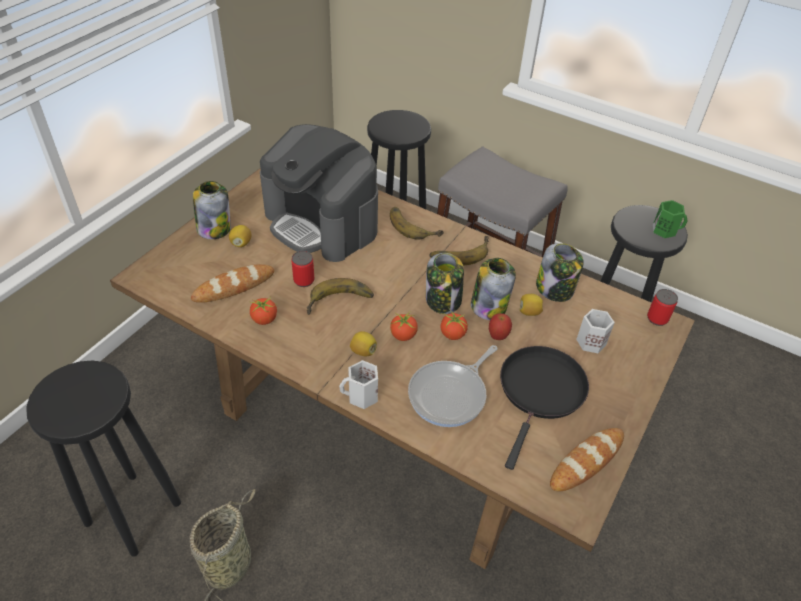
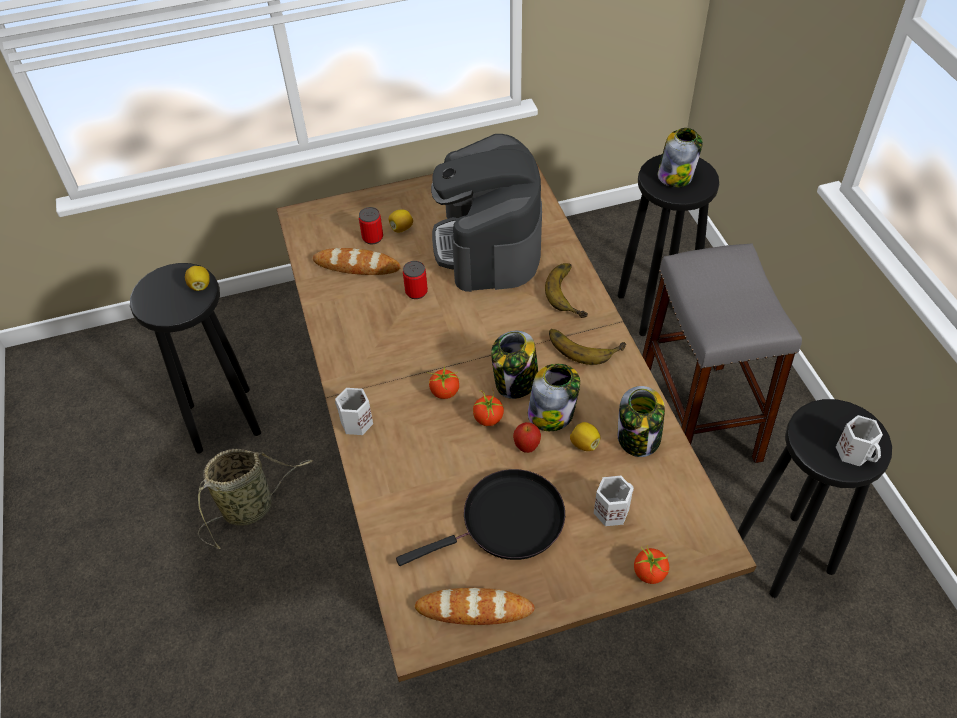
camera: 45 degrees right, 5 degrees up
(214, 228) = (394, 202): jar -> jar (676, 176)
(264, 319) = (351, 308): tomato -> tomato (650, 573)
(340, 303) = (424, 330): banana -> none
(363, 351) = (397, 385): lemon -> lemon (200, 285)
(450, 394) = (426, 470): frying pan -> none
(657, 318) = (713, 536): can -> can (372, 237)
(665, 230) = (855, 452): green mug -> white mug

